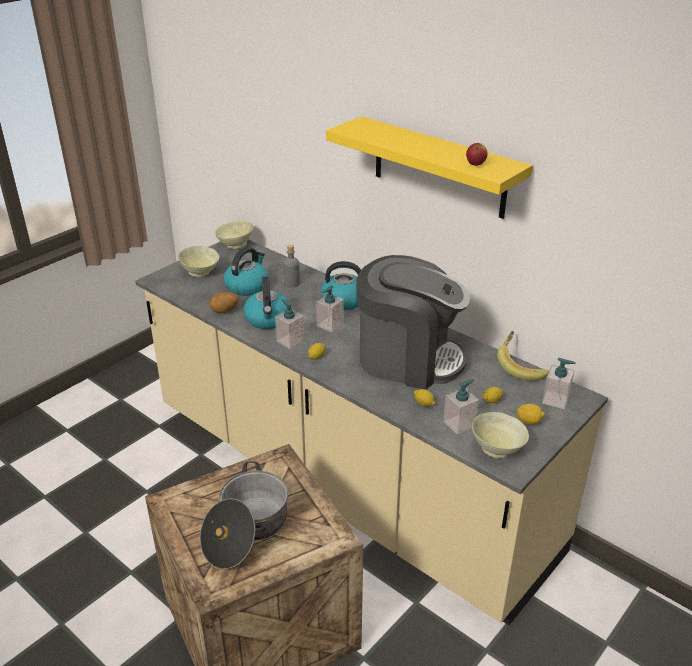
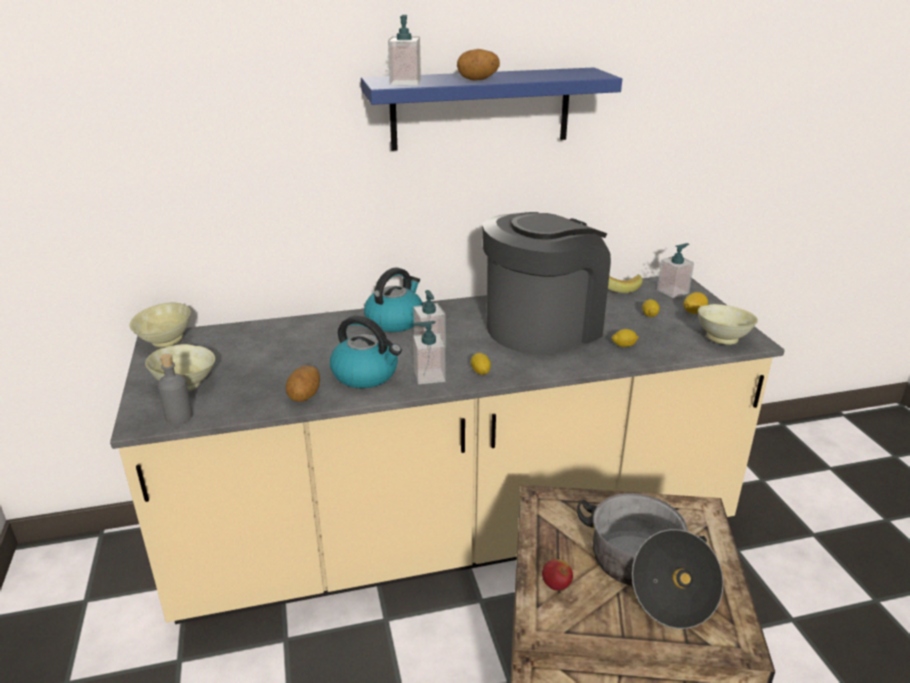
camera: 55 degrees left, 5 degrees down
(247, 286) = (273, 364): kettle -> none
(292, 283) = (314, 336): grey bottle -> grey bottle (179, 417)
(404, 145) = (478, 80): none -> potato
(439, 167) = (481, 109): yellow shelf -> blue shelf
(459, 424) = (671, 341): soap dispenser -> soap dispenser (405, 82)
(475, 164) = (568, 75): apple -> apple (556, 585)

